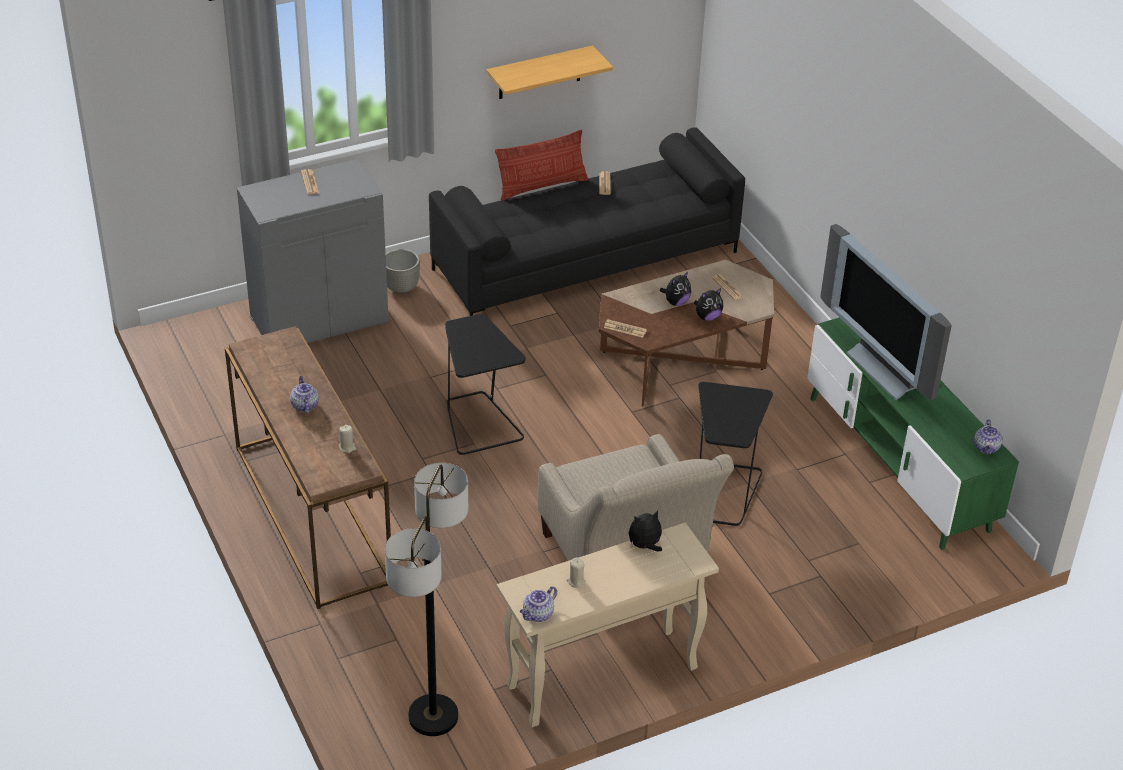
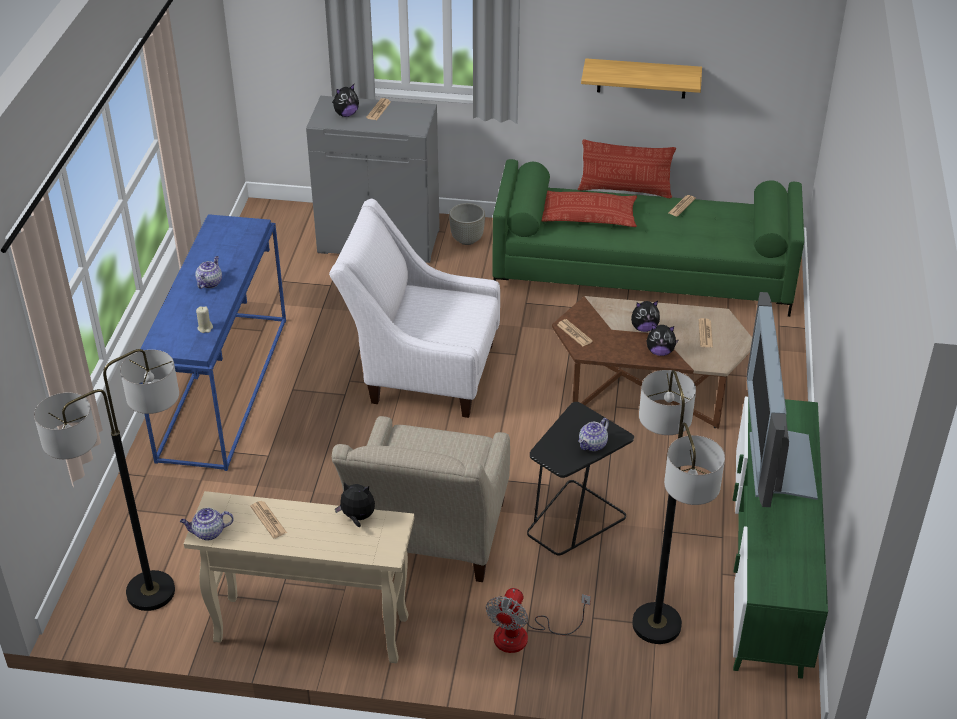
camera: 35 degrees right, 0 degrees up
(283, 197) = (346, 114): none -> plush toy
(309, 514) = (222, 387): brown console table -> blue console table
(479, 423) = (421, 371): black side table -> white armchair
(534, 221) = (588, 215): none -> pillow
(575, 581) = (268, 520): beige candle -> newspaper
(586, 260) = (644, 273): black sofa -> green sofa
(771, 599) = (523, 636): none -> fan
(859, 543) = (656, 625): none -> floor lamp
(986, 447) = (806, 583): teapot -> teapot (593, 445)

